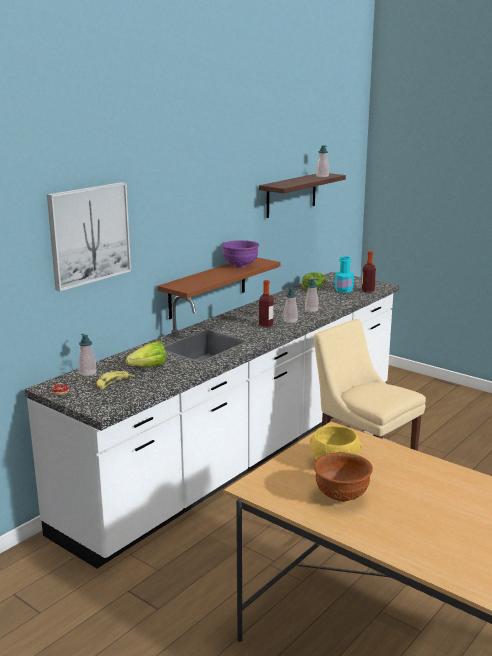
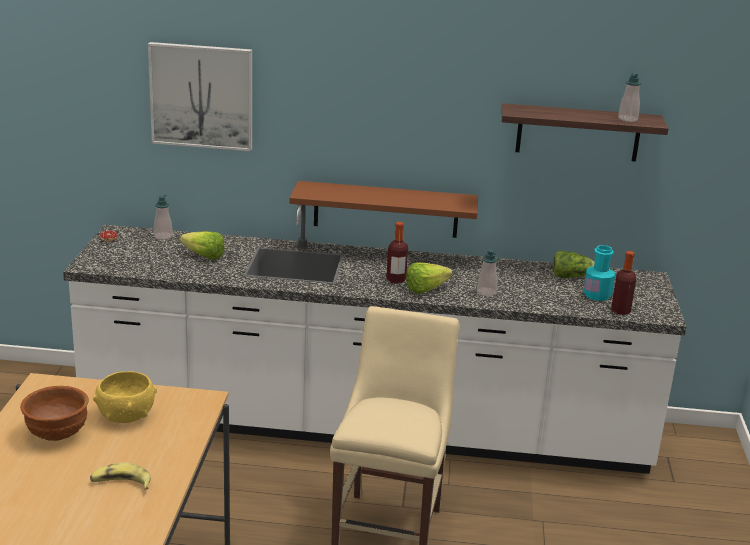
camera: 55 degrees right, 5 degrees up
(113, 385) = (146, 254): banana -> banana (121, 483)
(240, 266) = (426, 198): purple bowl -> none
(290, 321) = (429, 289): soap dispenser -> lettuce

